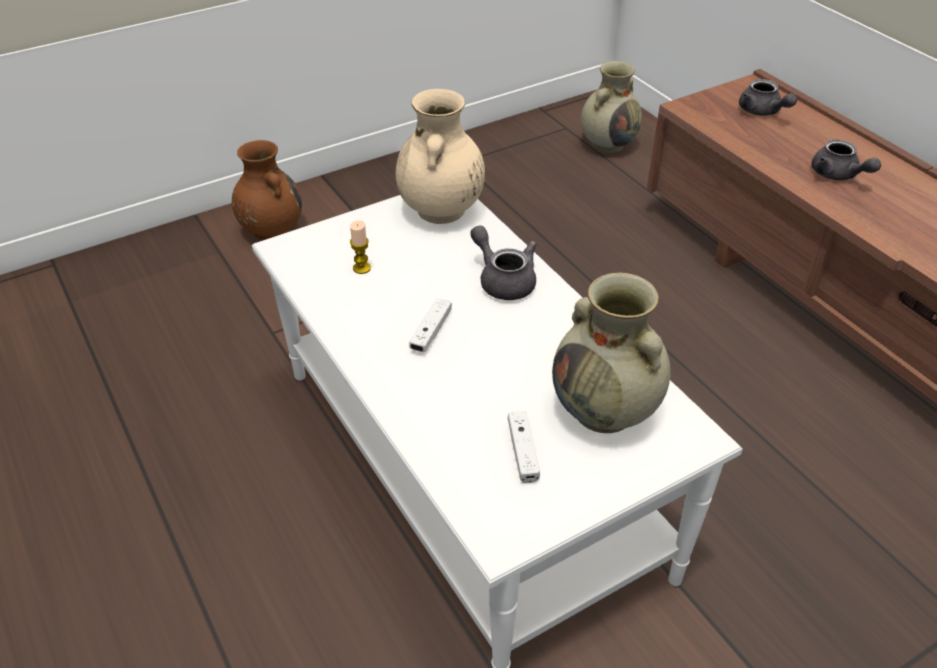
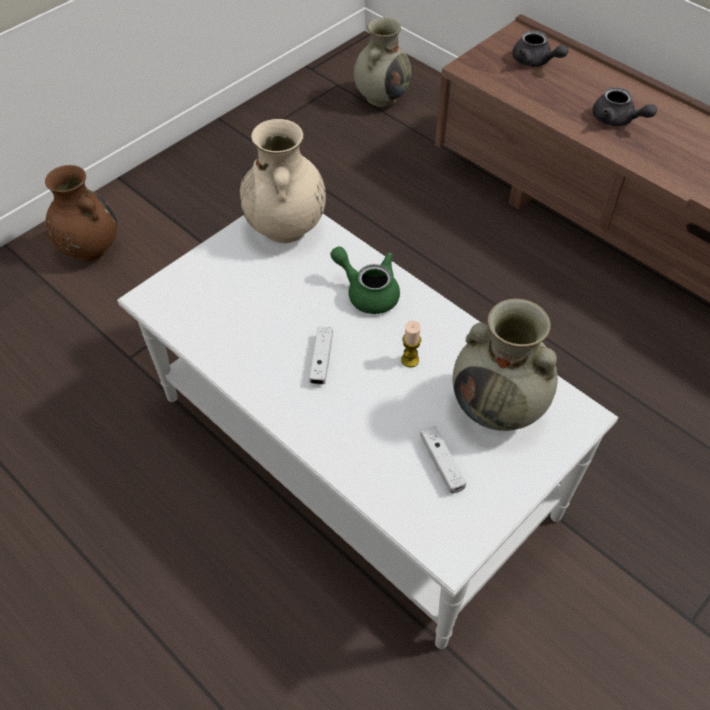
camera: 15 degrees left, 10 degrees up
(361, 268) = (233, 305): candle -> candle (410, 360)
(503, 280) = (368, 292): grey teapot -> green teapot

